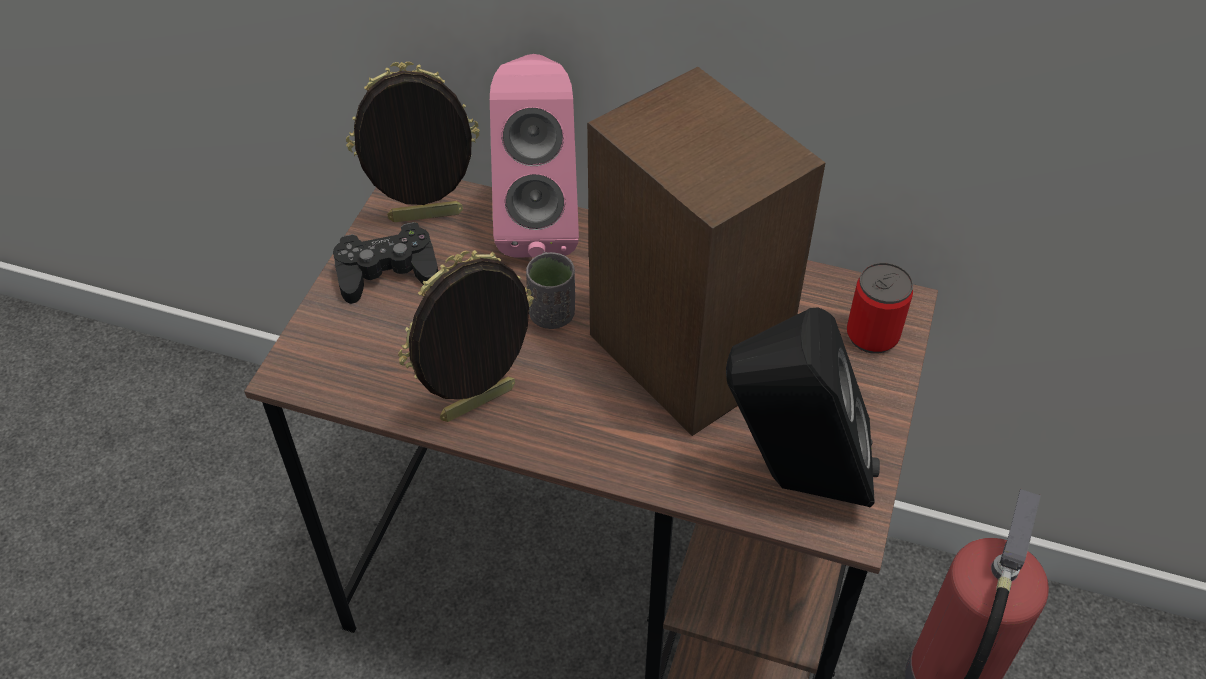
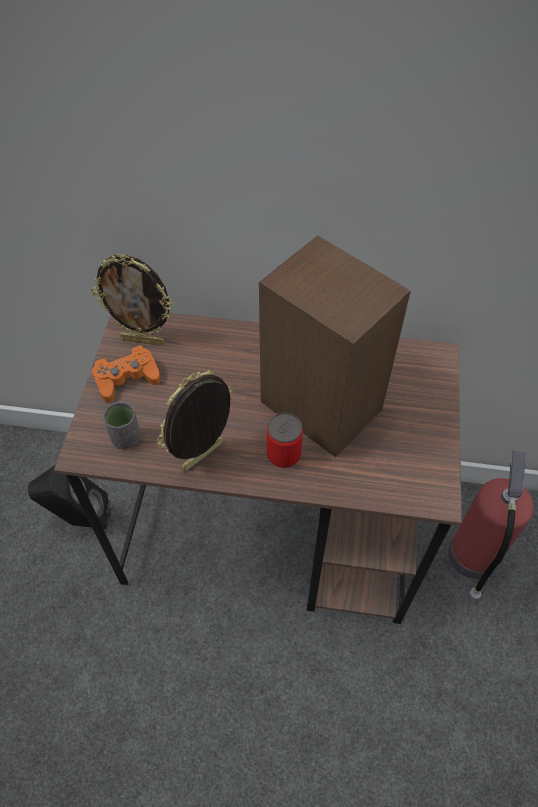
camera: 10 degrees left, 5 degrees up
(387, 272) = (127, 378): black game controller -> orange game controller
(425, 219) = (143, 340): picture frame -> picture frame turned 150 degrees counterclockwise
(539, 223) = (214, 333): pink speaker -> none
(552, 315) = (235, 392): grey cup -> grey cup (126, 438)
(792, 480) = (399, 476): black speaker -> black speaker (80, 520)
(872, 335) = (427, 378): can -> can (283, 454)

